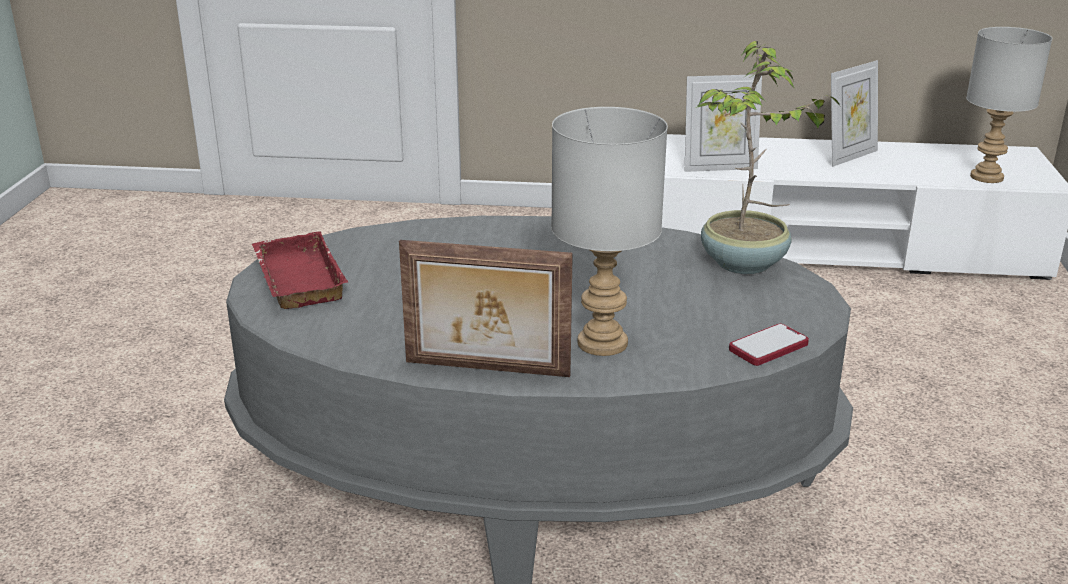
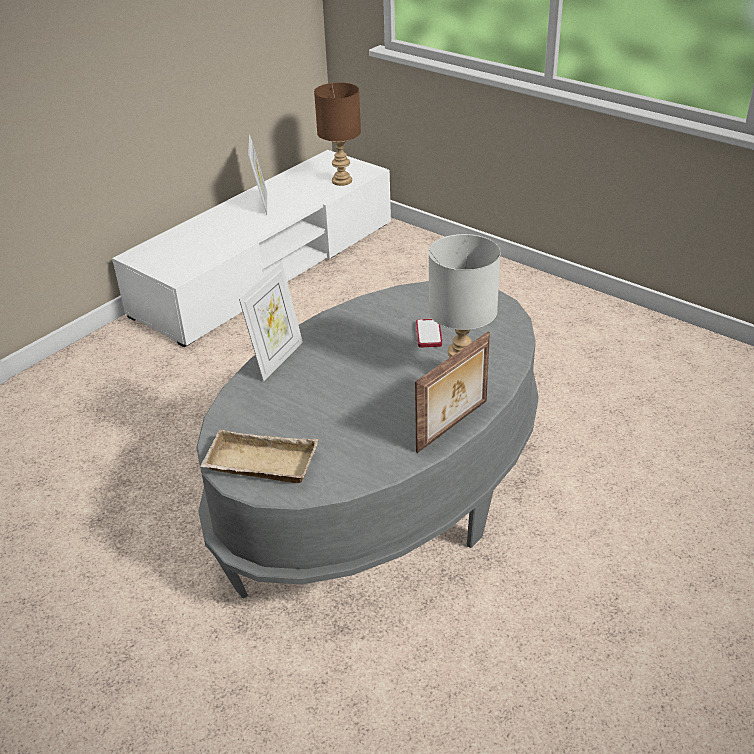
camera: 55 degrees left, 10 degrees up
(295, 279) = (259, 465): red tray -> beige tray
(719, 167) = (215, 250): picture frame -> picture frame (277, 359)
(744, 264) = (421, 296): potted plant -> none
(768, 347) = (512, 328): phone -> phone (428, 334)
(985, 177) = (341, 181): grey table lamp -> brown table lamp

